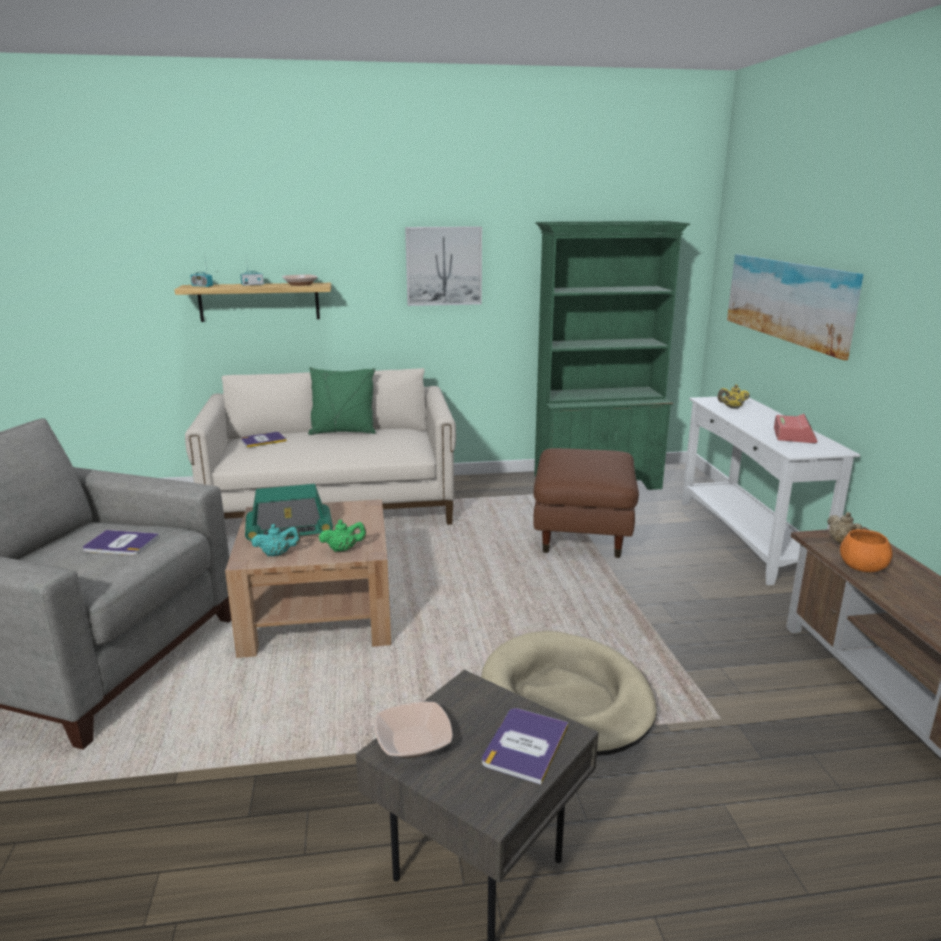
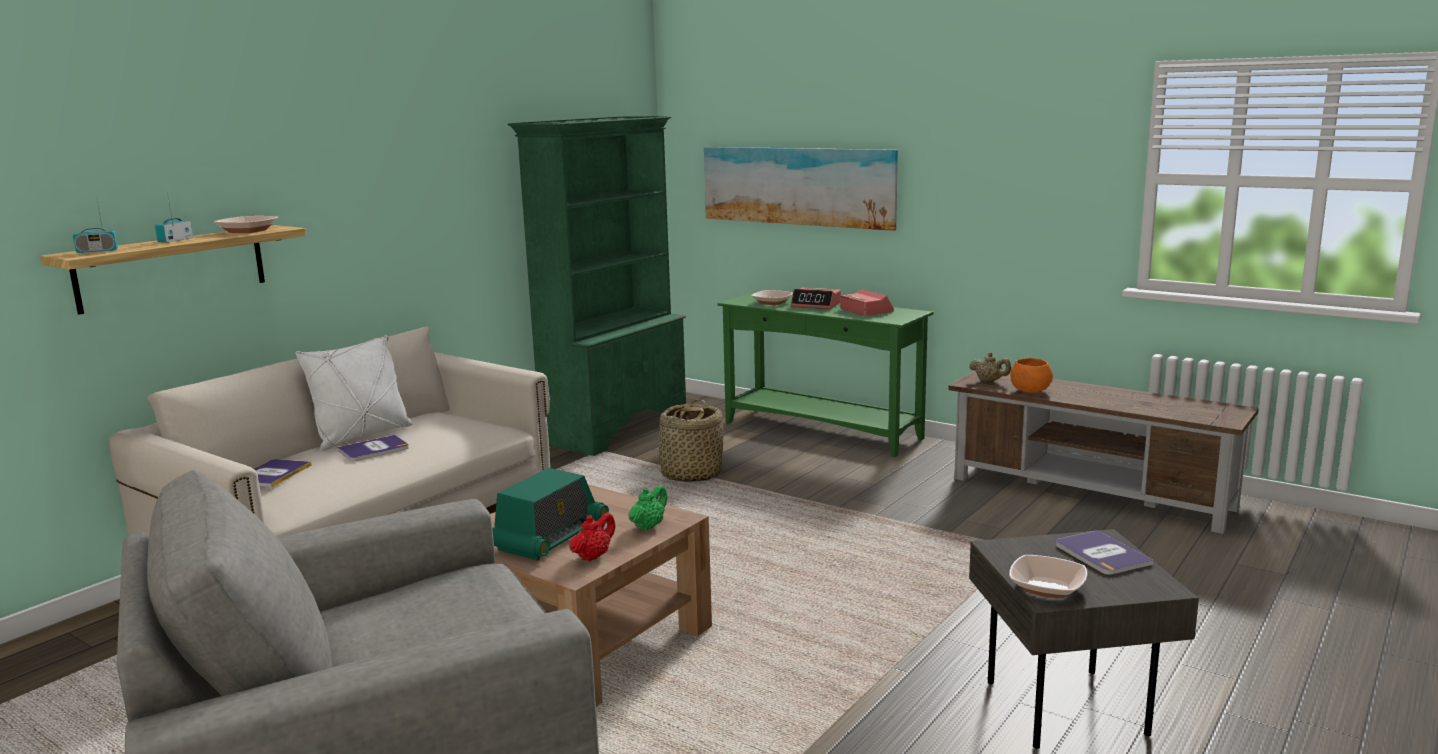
camera: 45 degrees left, 5 degrees down
(121, 544) = (451, 602): book -> book (374, 449)
(277, 554) = (593, 556): turquoise teapot -> red teapot
(343, 432) = (362, 436): green pillow -> white pillow
(443, 266) = (412, 187): picture -> none
(566, 698) = (915, 588): beige dog bed -> none
(582, 533) = (690, 475): brown ottoman -> basket
(732, 408) = (772, 302): yellow teapot -> bowl
(748, 538) = (823, 430): white console table -> green console table
(763, 419) = (816, 305): none -> alarm clock

